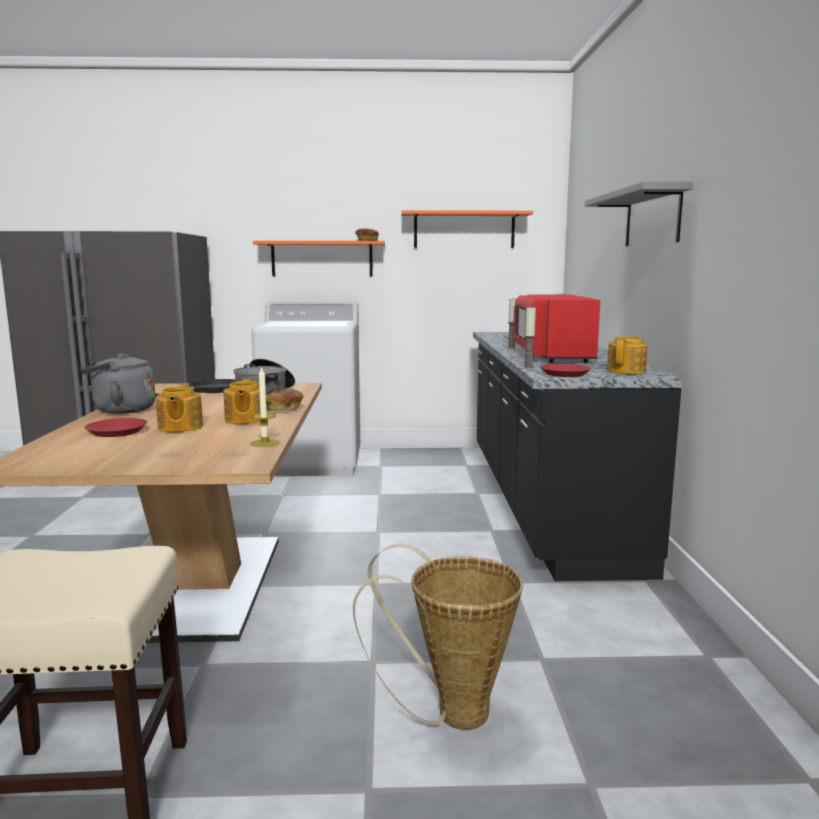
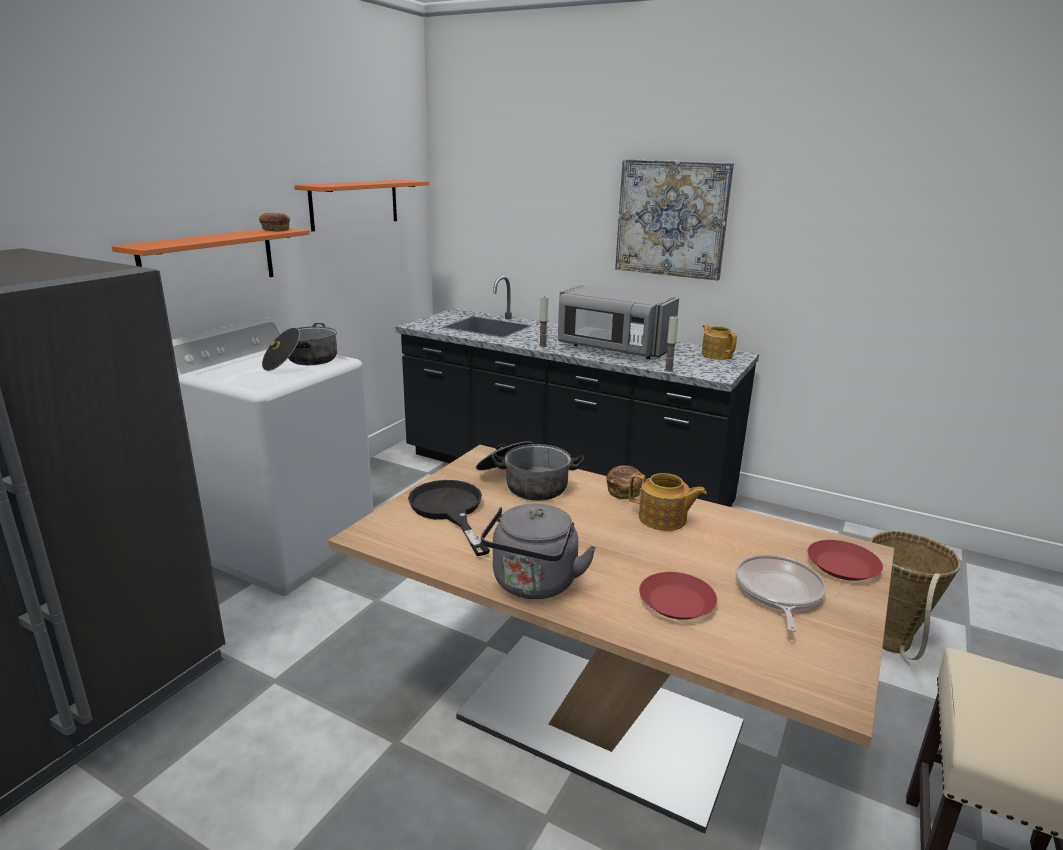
camera: 60 degrees left, 10 degrees up
(147, 449) = (778, 592): none -> frying pan
(179, 427) = (678, 560): teapot -> none
(264, 443) = (780, 529): candle -> none
(323, 324) = (302, 362): none -> cooking pot
(552, 356) = (612, 349): red microwave -> grey microwave
(565, 374) = (715, 371): red plate -> red plate (842, 565)
(652, 218) = (672, 219): grey shelf -> picture

